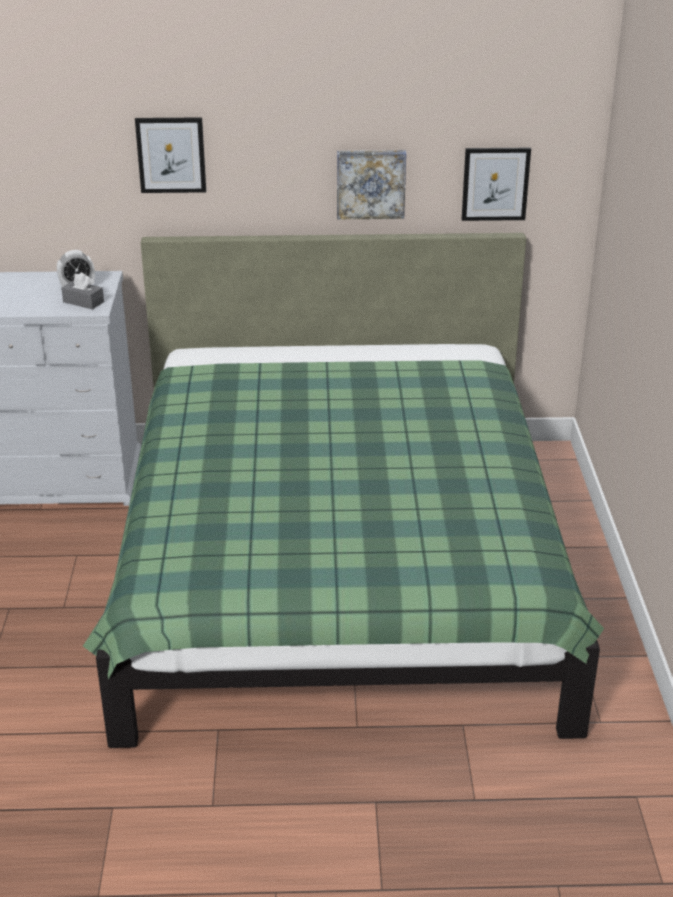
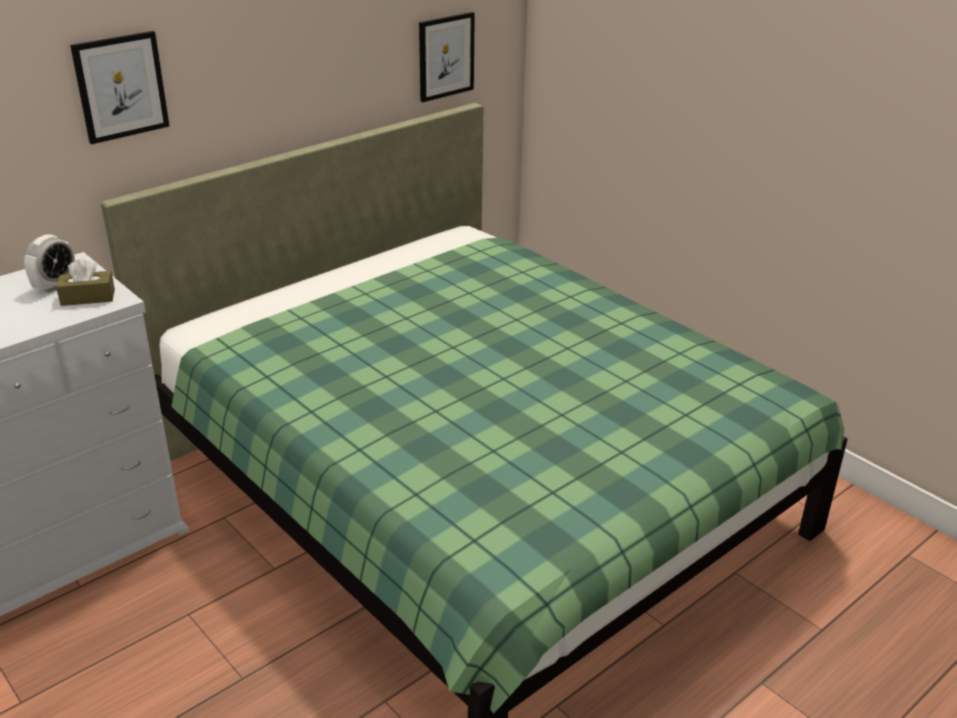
camera: 40 degrees left, 0 degrees up
(83, 302) = (88, 297): grey tissue box -> brown tissue box
(370, 183) = (337, 79): picture -> none

